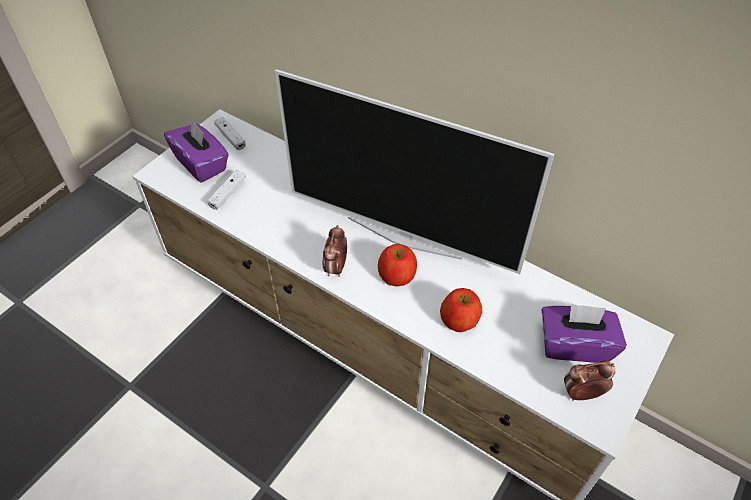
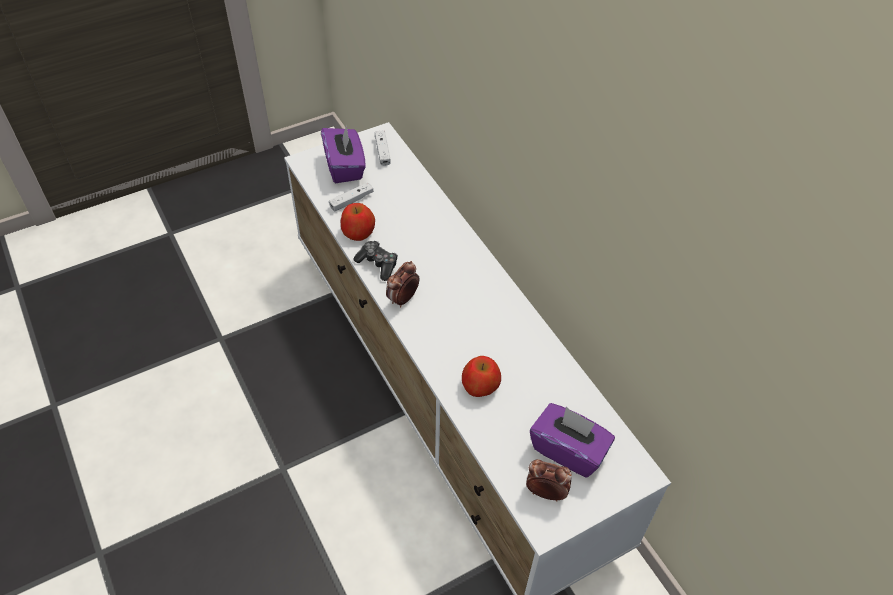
camera: 25 degrees right, 0 degrees up
(291, 244) = (378, 264): none -> game controller
(397, 275) = (451, 326): apple -> apple (358, 231)
(404, 236) = (478, 296): television -> none

